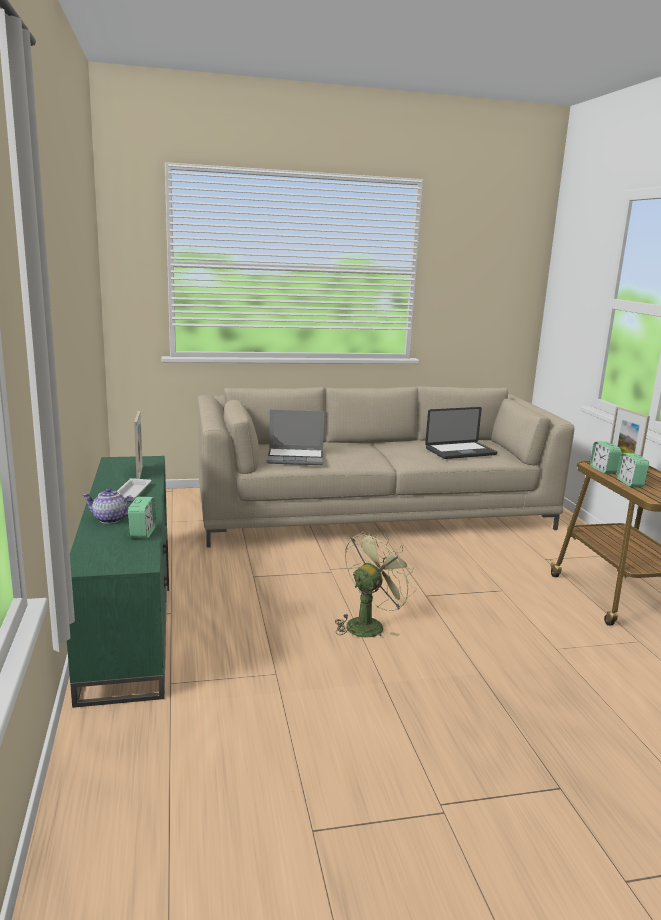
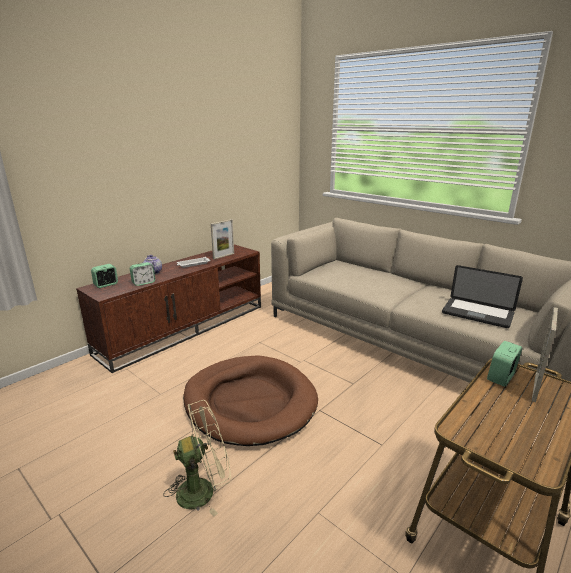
camera: 55 degrees right, 5 degrees up
(128, 608) = (185, 328): green tv stand -> brown tv stand
(296, 458) = (336, 276): laptop -> none
(369, 624) = (249, 402): green fan -> brown dog bed
(482, 695) = (203, 489): none -> beige fan
(630, 483) = (488, 403): alarm clock -> alarm clock (106, 285)

